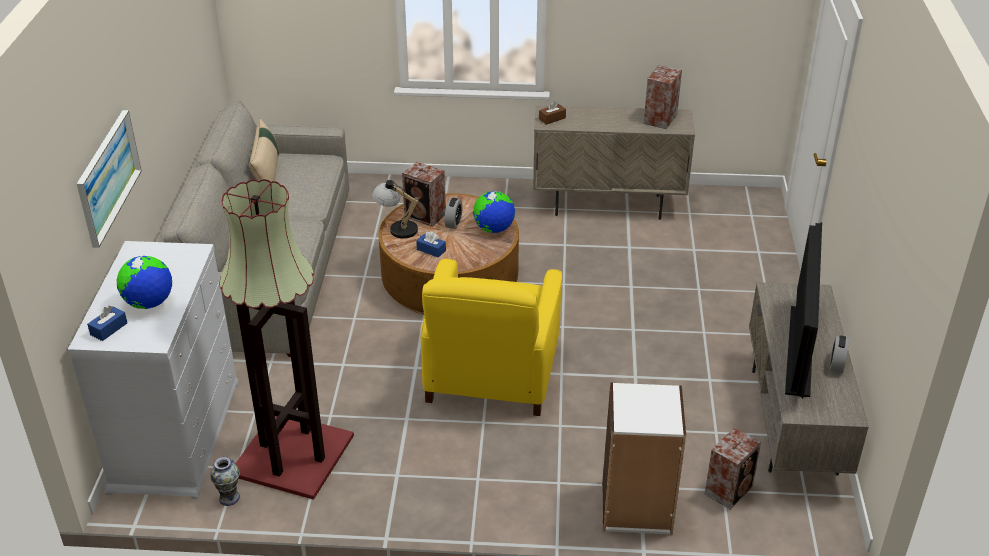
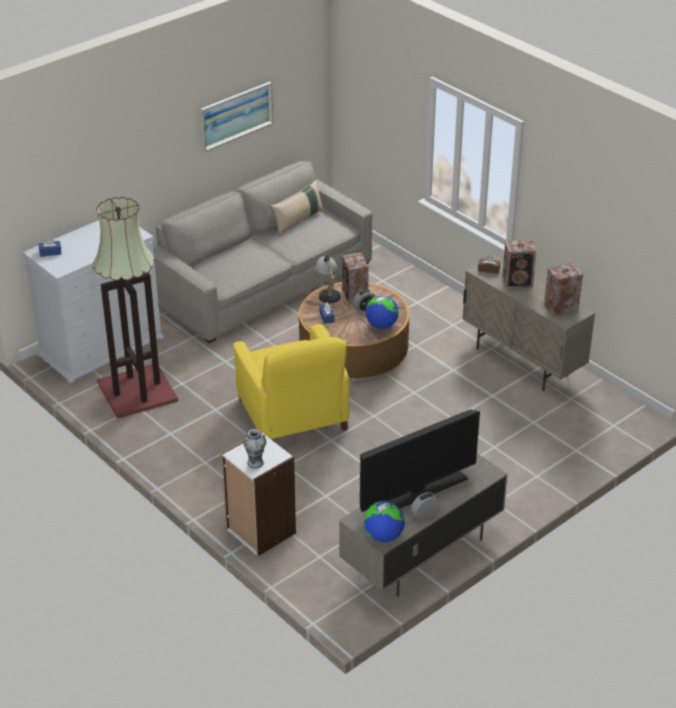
camera: 45 degrees right, 0 degrees up
(108, 176) = (115, 167): picture -> picture (236, 115)
(149, 303) = (83, 250): globe -> globe (383, 536)
(229, 498) = (83, 392): vase -> vase (255, 463)
(491, 373) = (293, 415): yellow armchair -> yellow armchair turned 75 degrees counterclockwise
(730, 490) = (323, 559): speaker -> speaker (518, 282)

